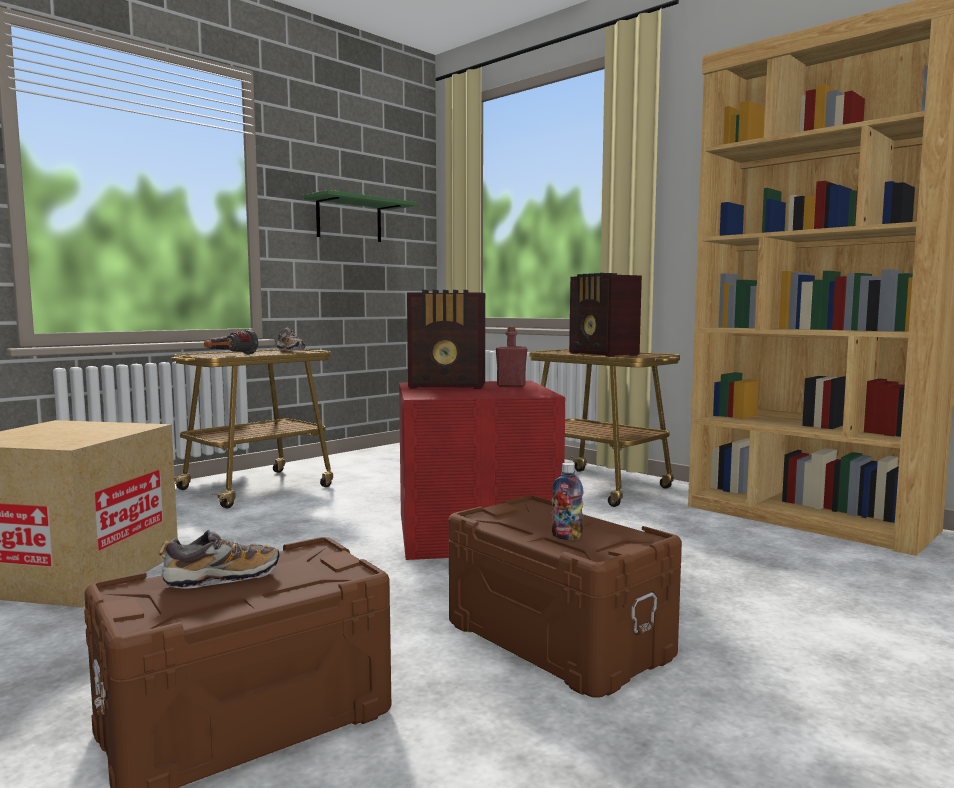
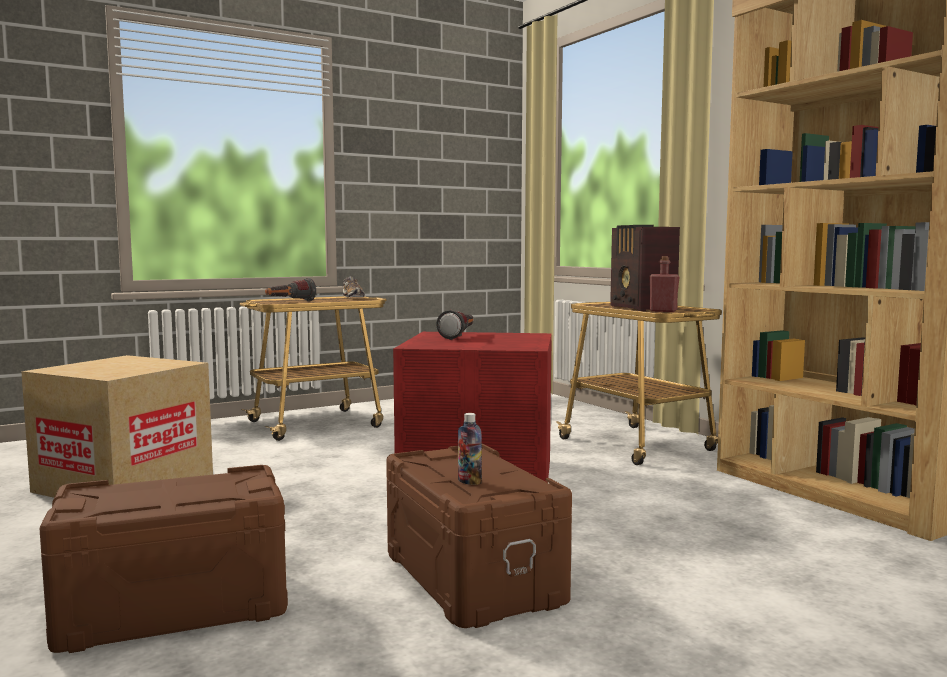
camera: 15 degrees right, 0 degrees up
(221, 579) = (158, 490): shoe -> none
(349, 220) = (426, 171): green shelf -> none
(449, 386) = (459, 336): radio -> flashlight
(511, 386) = (518, 338): red bottle -> red bottle (663, 311)

